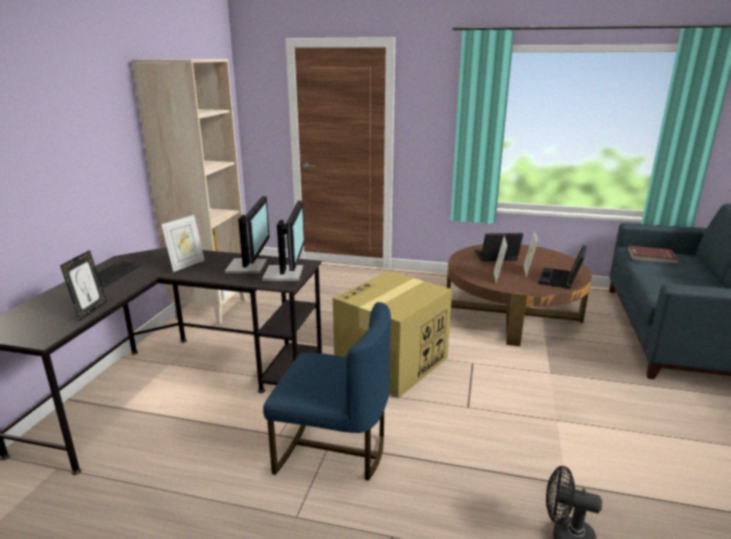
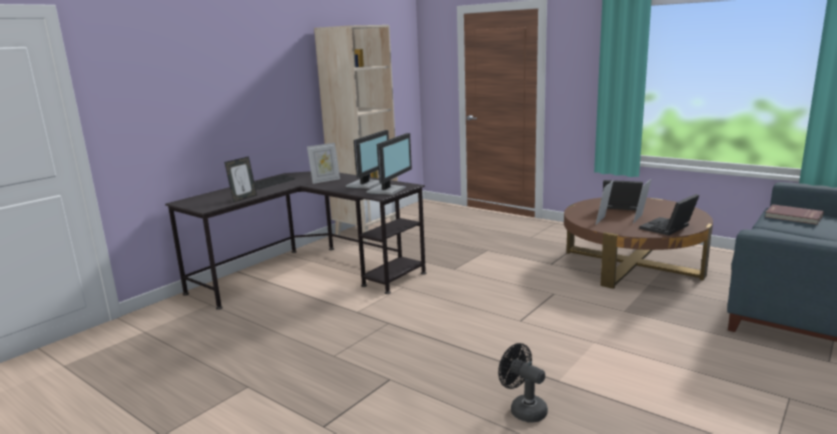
camera: 25 degrees right, 5 degrees down
(333, 450) = (387, 327): blue chair -> none
(391, 364) = (479, 284): cardboard box -> none

